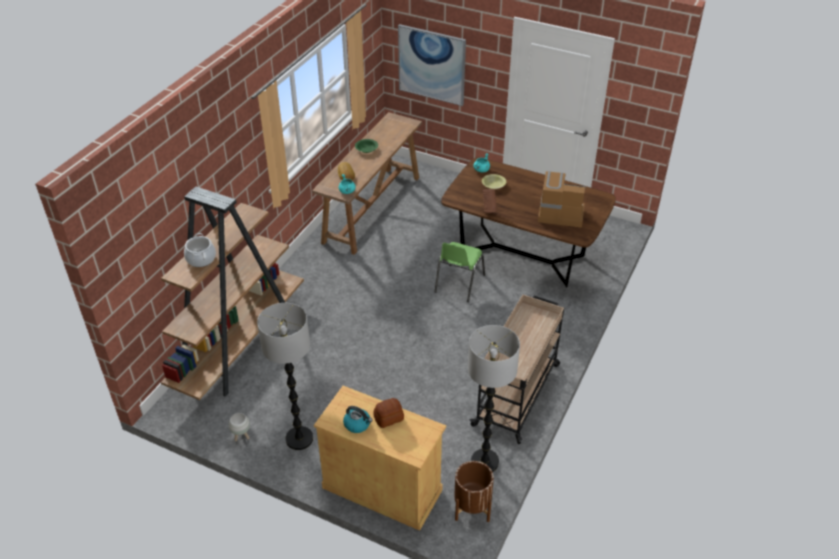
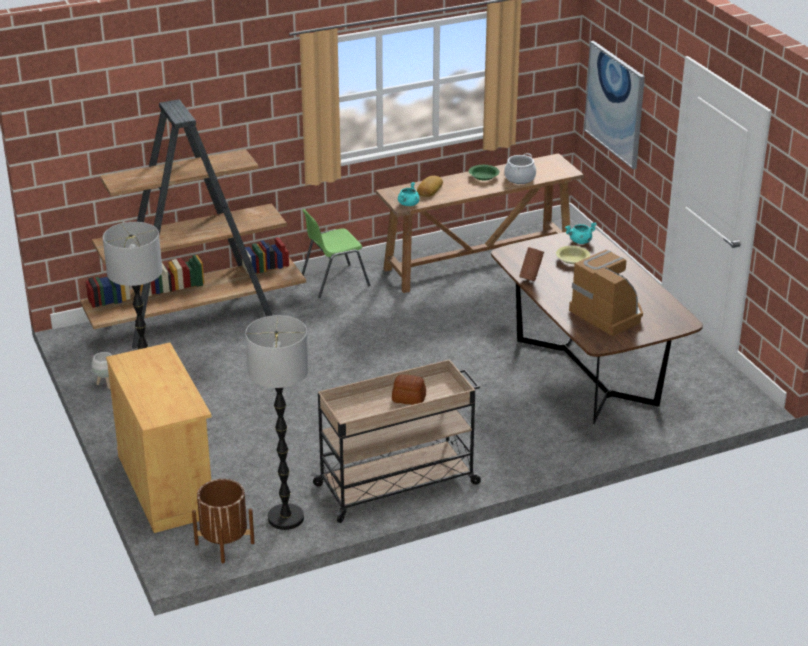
camera: 40 degrees right, 10 degrees down
(201, 259) = (149, 175): cooking pot -> cooking pot (519, 178)
(357, 424) = (139, 374): kettle -> none
(389, 418) = (171, 384): bread -> bread (409, 399)
(458, 284) = (475, 365): green chair -> green chair (333, 281)

